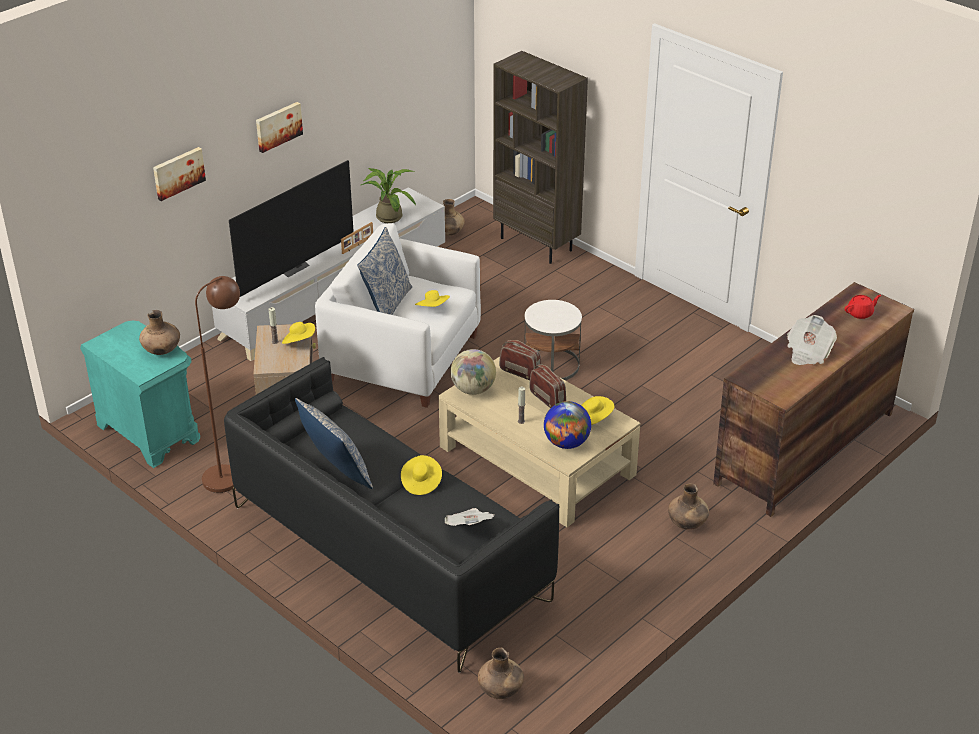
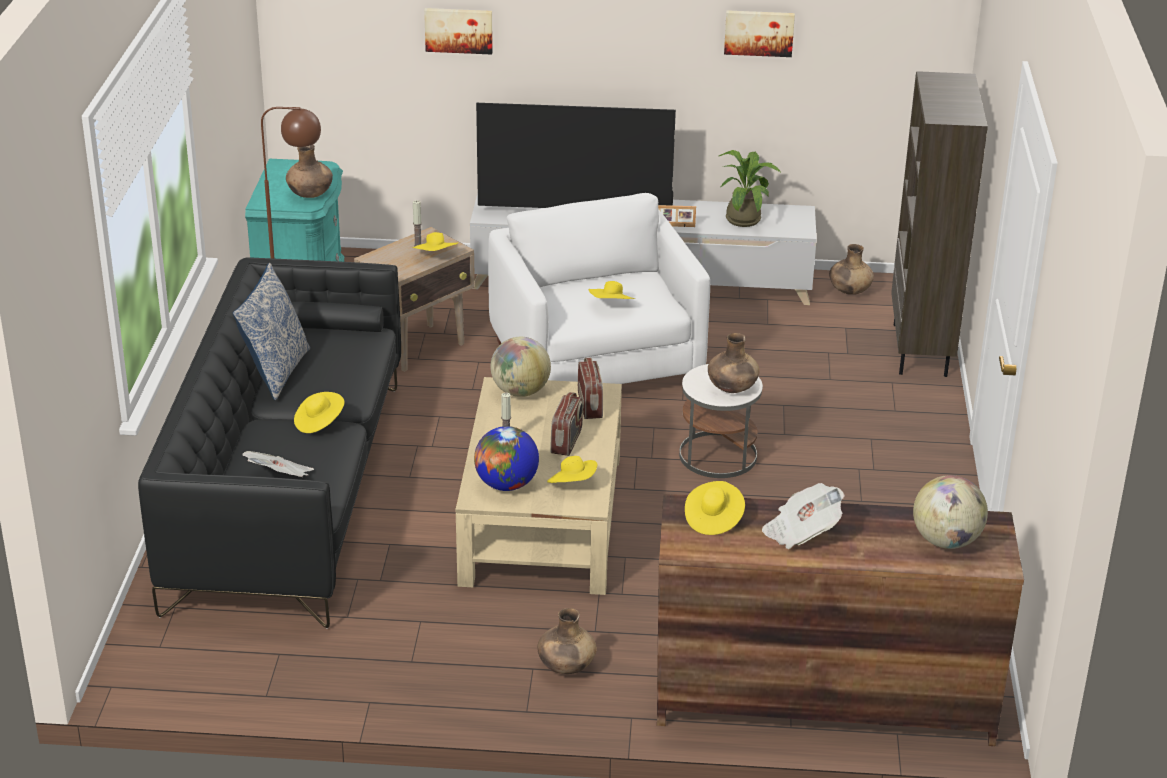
camera: 50 degrees right, 5 degrees down
(278, 126) = (614, 34): picture -> picture (759, 32)
(386, 304) = (581, 280): pillow -> none
(500, 690) = (159, 655): brown vase -> brown vase (732, 389)
(767, 374) = (713, 519): none -> yellow hat
(860, 313) = (946, 541): red teapot -> globe

